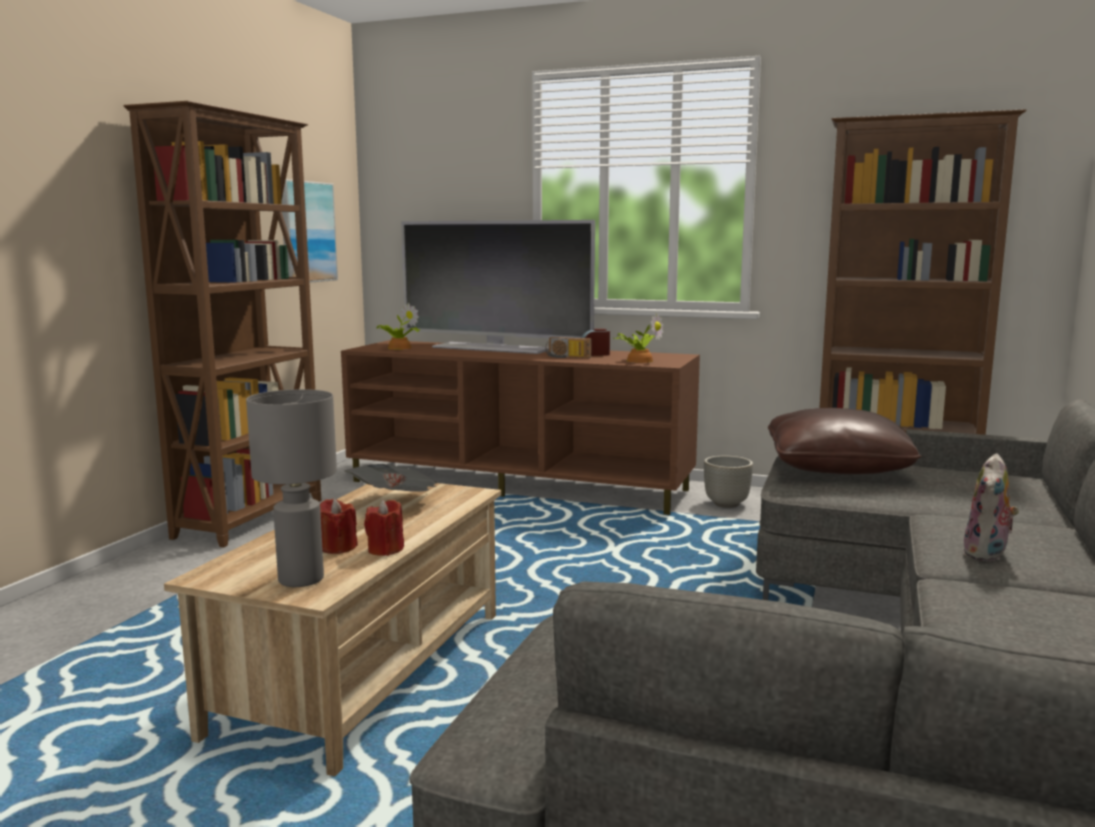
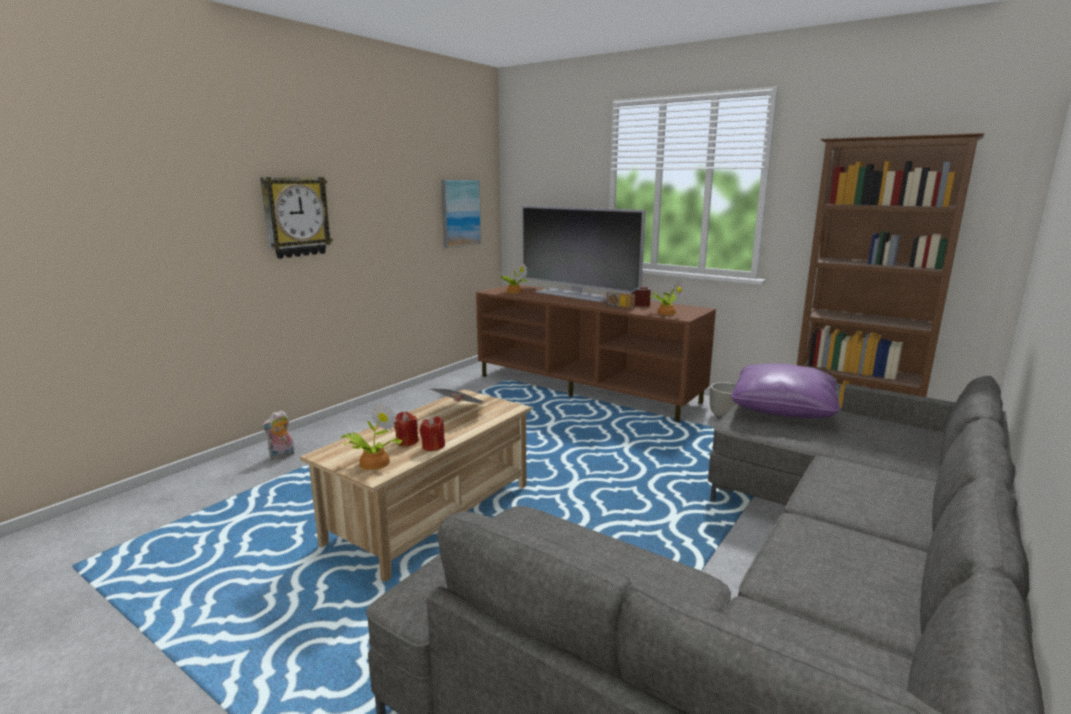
camera: 15 degrees right, 5 degrees up
(66, 220) = (296, 217): none -> wall clock
(252, 518) = (412, 398): brown bookcase -> none
(300, 580) = (372, 463): grey table lamp -> potted plant
(837, 467) = (783, 408): brown pillow -> purple pillow
(987, 554) = (847, 499): plush toy -> plush toy (282, 456)

